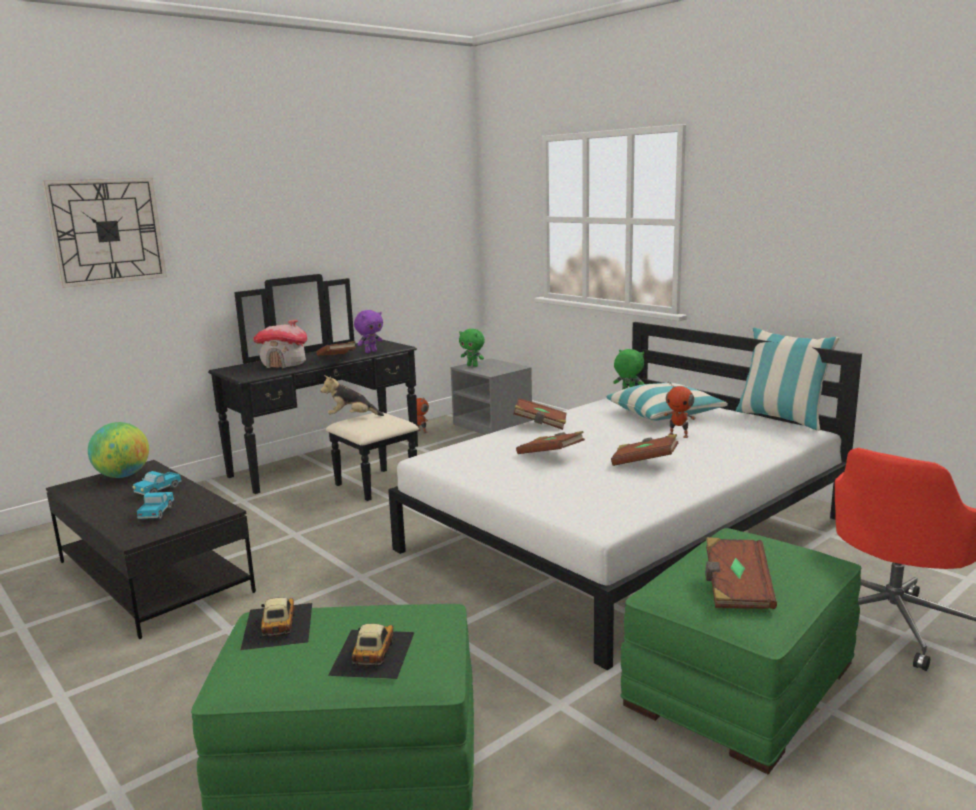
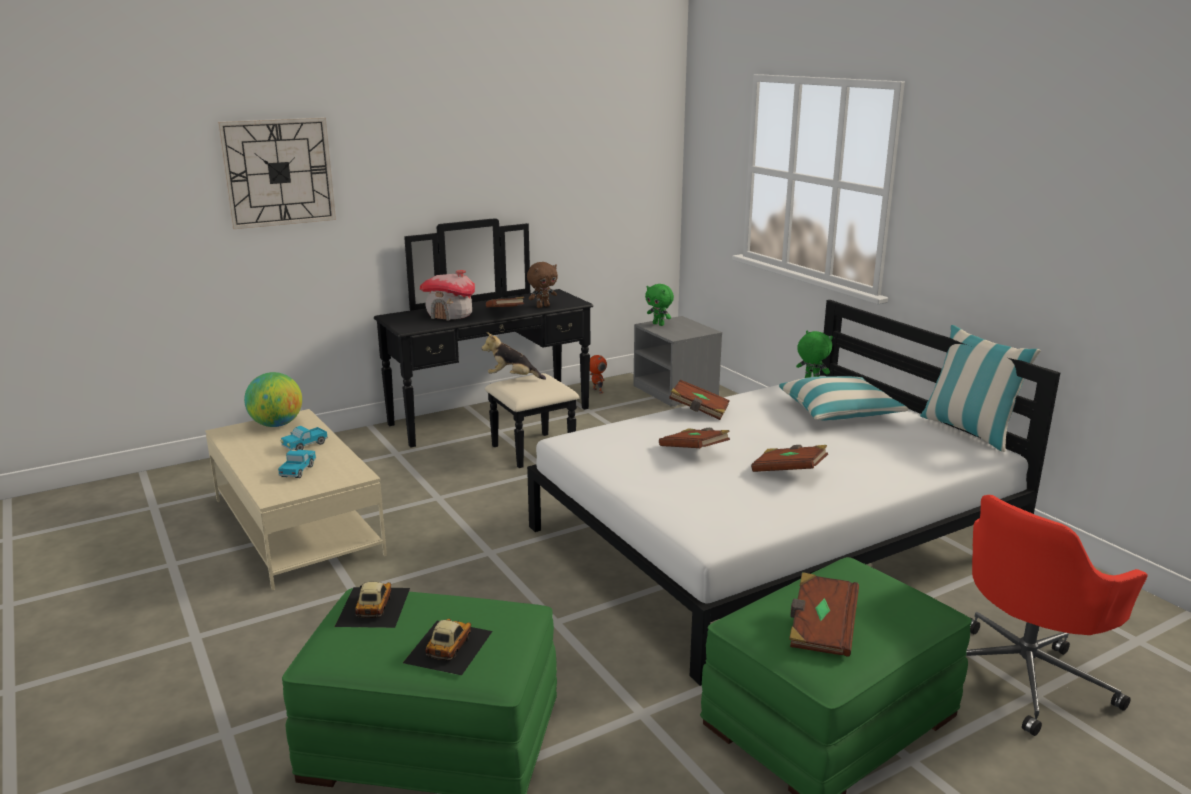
camera: 10 degrees right, 5 degrees up
(153, 576) = (296, 527): black coffee table -> beige coffee table
(370, 352) = (543, 306): purple plush toy -> brown plush toy
(678, 435) = (841, 441): toy robot -> none

